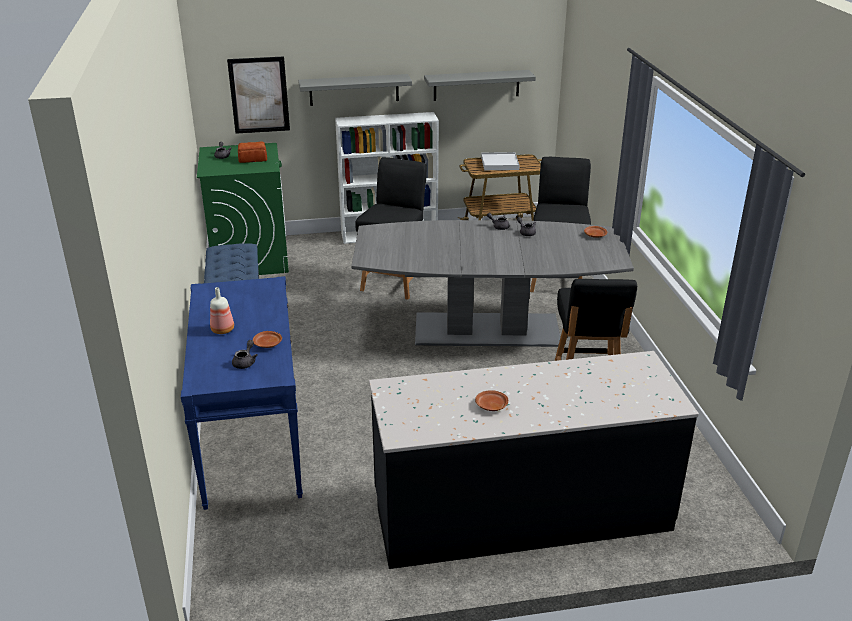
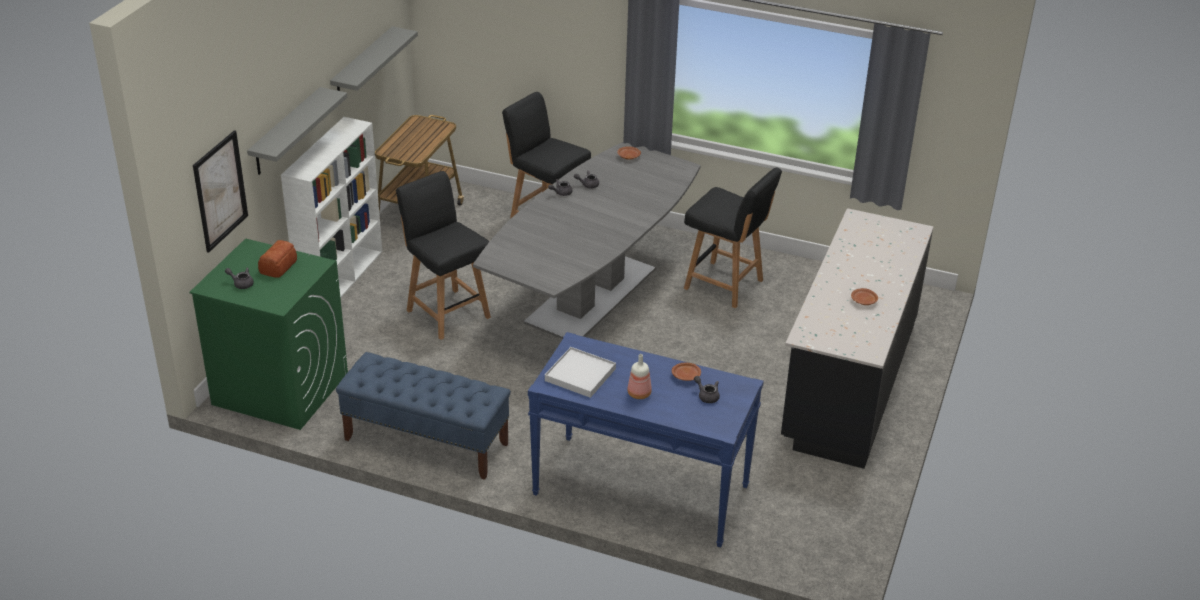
camera: 60 degrees left, 5 degrees up
(500, 163) = (412, 139): white tray -> white tray (580, 374)

